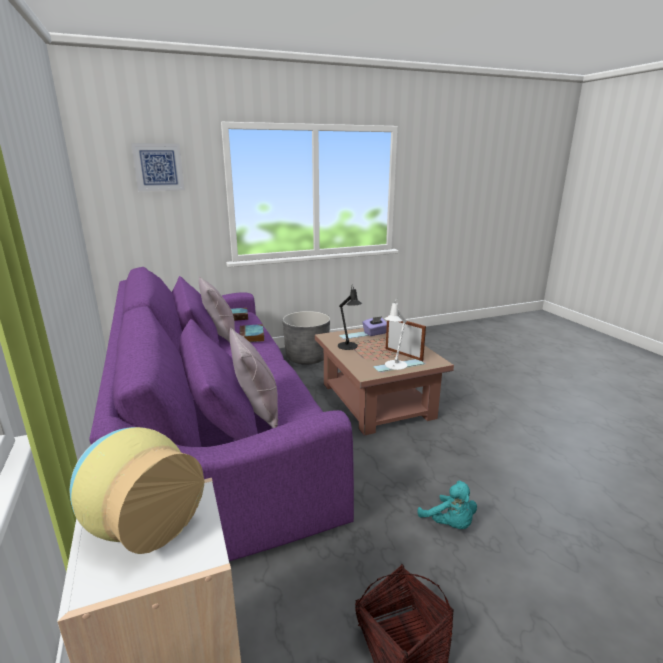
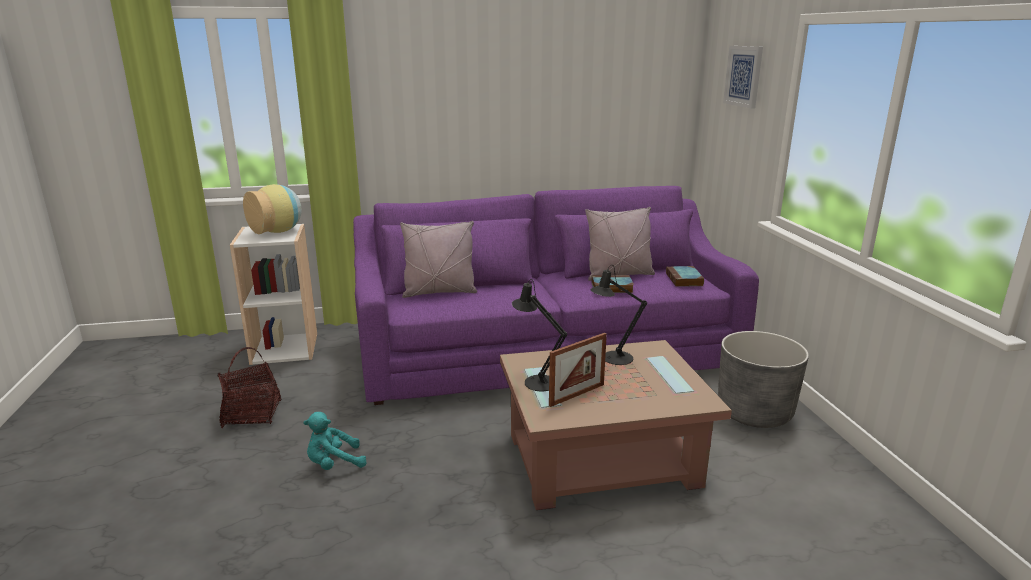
camera: 100 degrees right, 0 degrees up
(375, 333) = (672, 385): purple tissue box -> none
(394, 366) = (536, 381): white table lamp -> black table lamp

